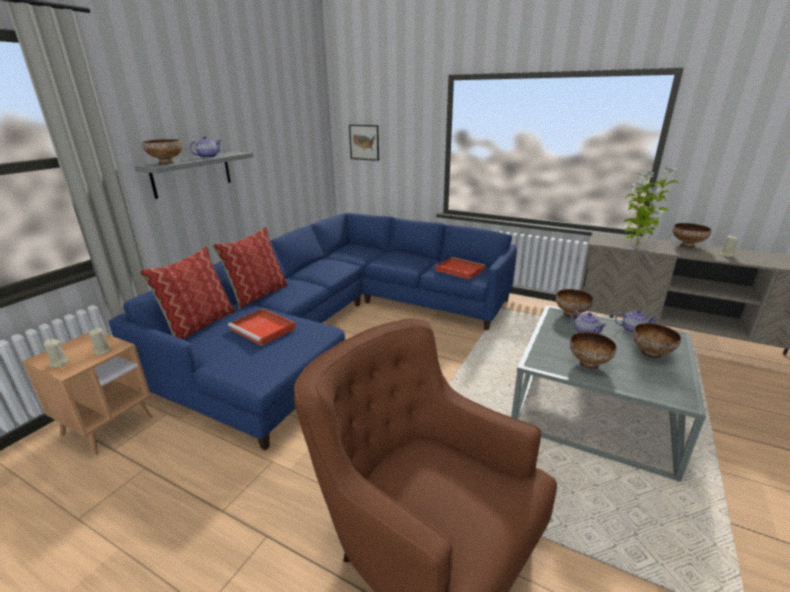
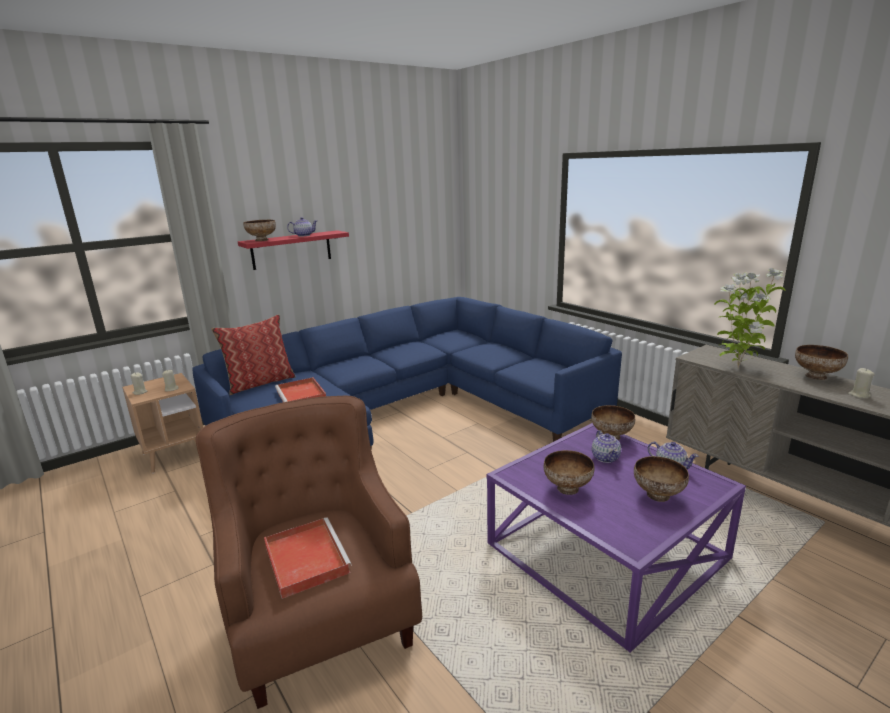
camera: 25 degrees right, 5 degrees down
(192, 174) = (291, 249): grey shelf -> red shelf
(257, 294) = (327, 366): pillow -> none
(364, 142) = (487, 223): picture -> none
(459, 270) = (539, 370): red tray -> red tray (305, 558)
(594, 407) = (605, 550): grey coffee table -> purple coffee table

